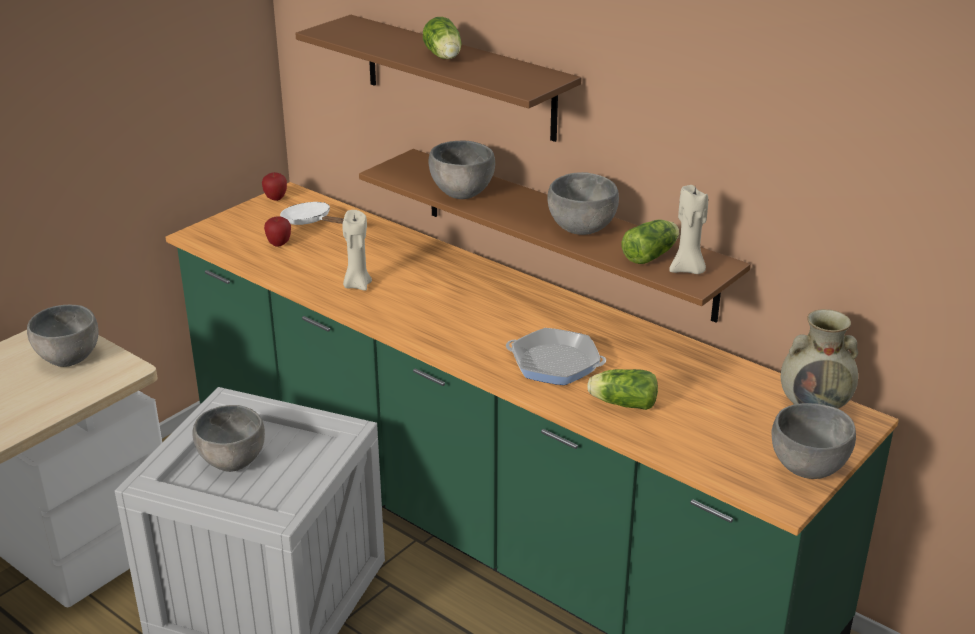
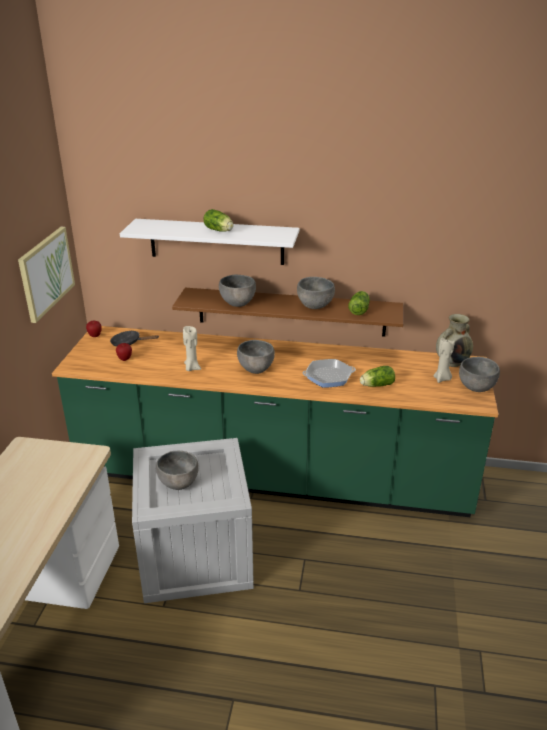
camera: 30 degrees left, 0 degrees up
(69, 359) = (50, 458): grey bowl -> grey bowl (256, 369)
(189, 76) = (46, 273): none -> picture
(310, 222) = (129, 343): white frying pan -> black frying pan
(459, 77) = (216, 241): brown shelf -> white shelf
(688, 270) = (382, 312): beige candle -> beige candle (442, 379)

